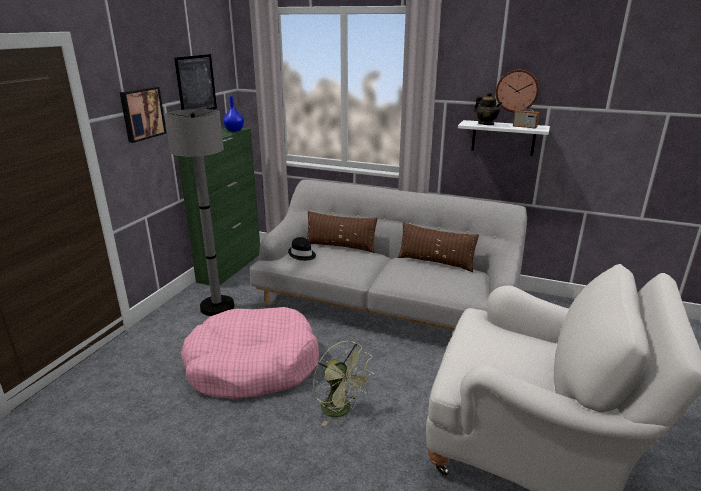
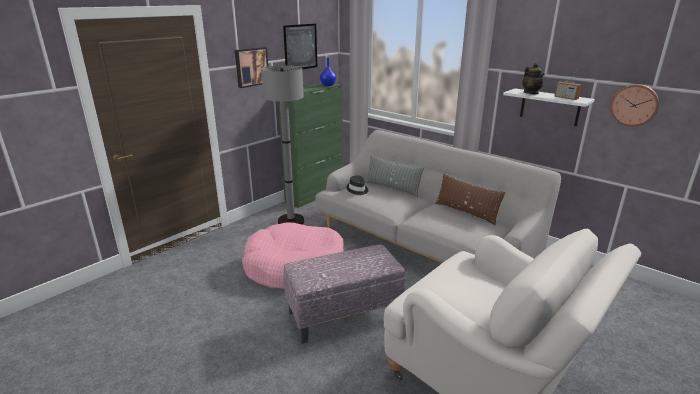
camera: 20 degrees right, 0 degrees up
(340, 246) = (392, 188): brown pillow -> grey pillow
(341, 410) = (344, 314): green fan -> ottoman
(517, 90) = (565, 63): wall clock -> wall clock (634, 105)

